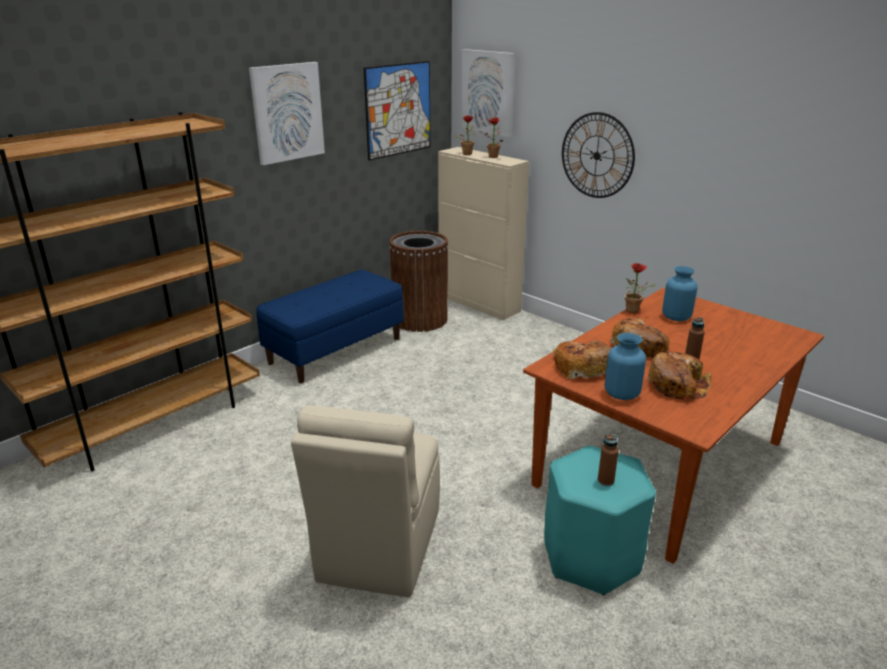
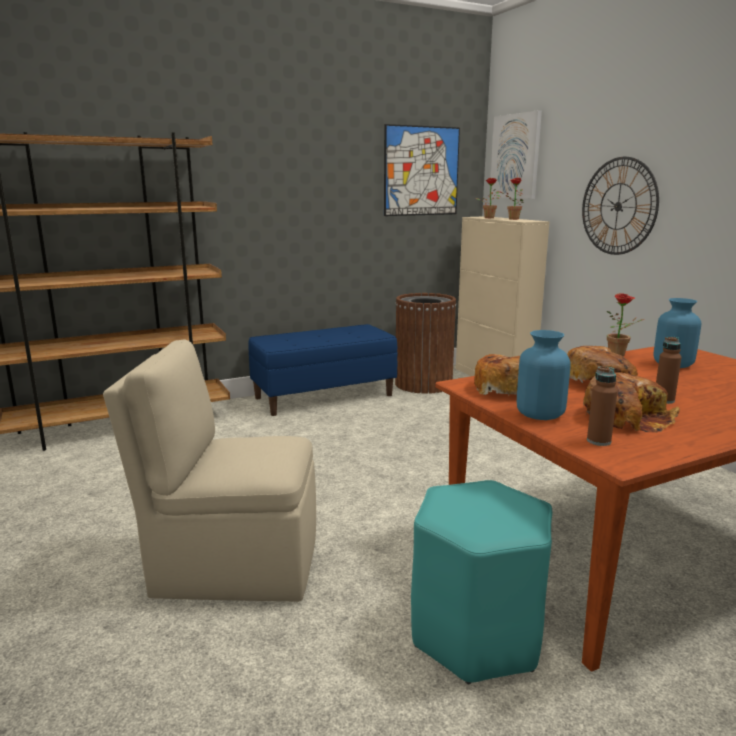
camera: 20 degrees right, 10 degrees down
(287, 112) = (298, 155): picture -> none
(378, 547) = (233, 564): beige chair -> beige chair turned 60 degrees clockwise
(605, 481) = (484, 516): brown bottle -> brown bottle (598, 441)

